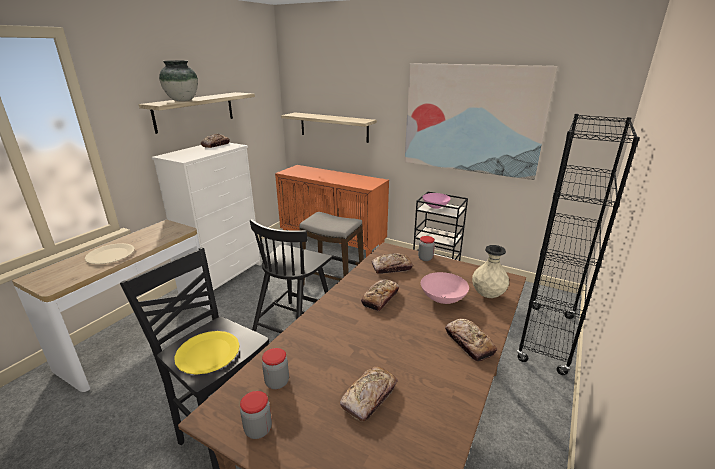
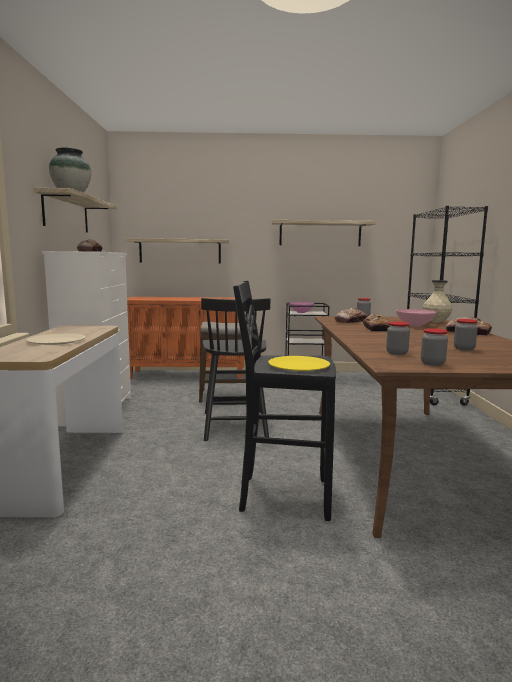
camera: 30 degrees left, 15 degrees down
(369, 397) = (464, 349): bread -> jar
(471, 119) = (320, 234): picture -> shelf

